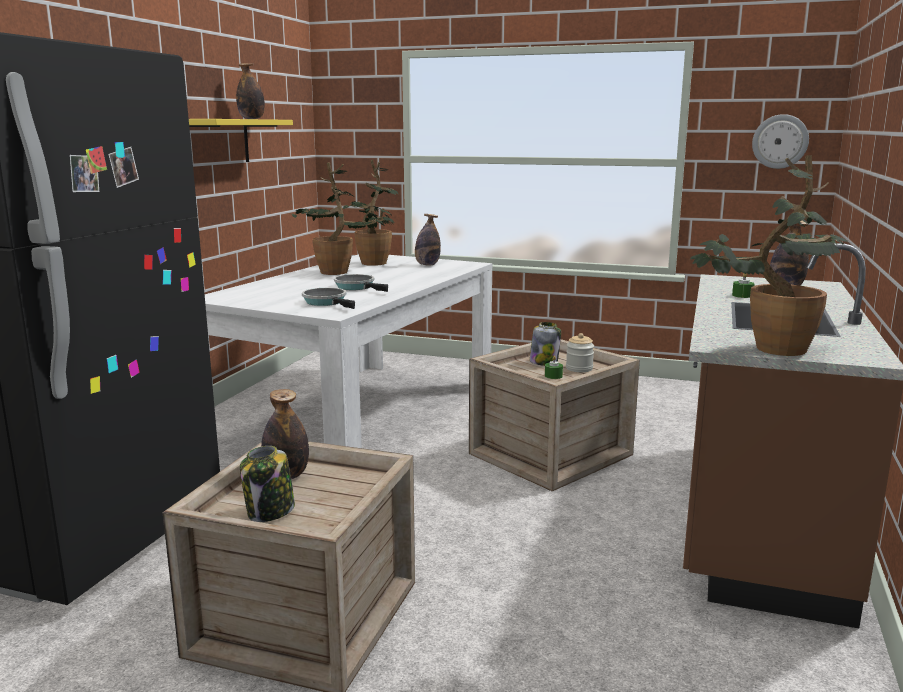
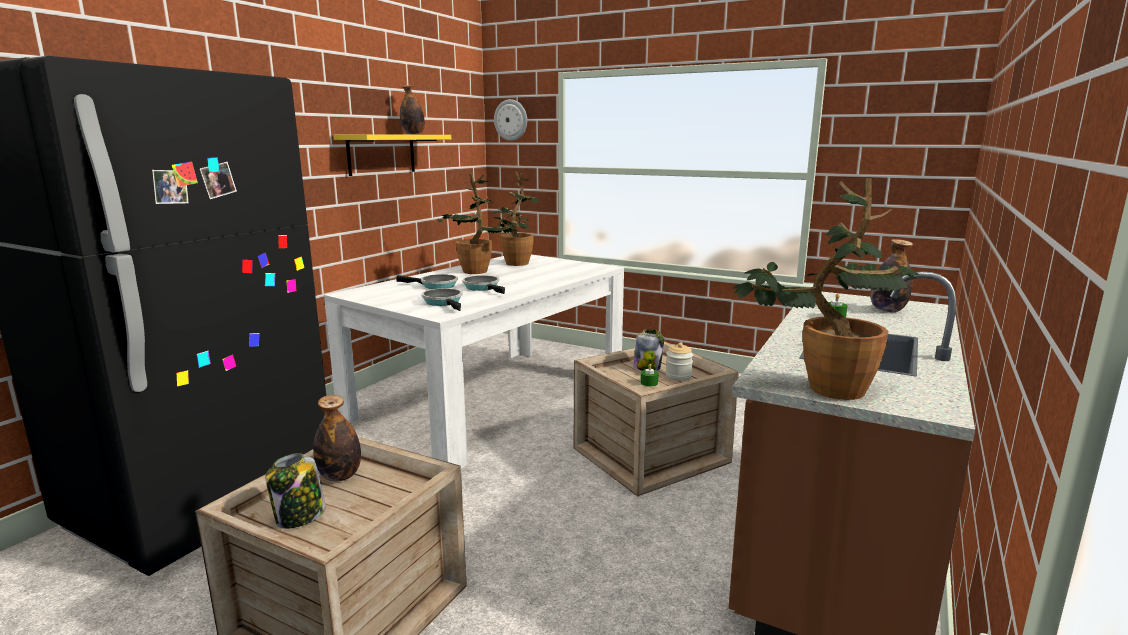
camera: 10 degrees right, 0 degrees up
(302, 287) = (436, 286): none -> frying pan
(427, 265) = (563, 267): bottle -> none
(780, 141) = (912, 156): wall clock -> wall clock (511, 120)

